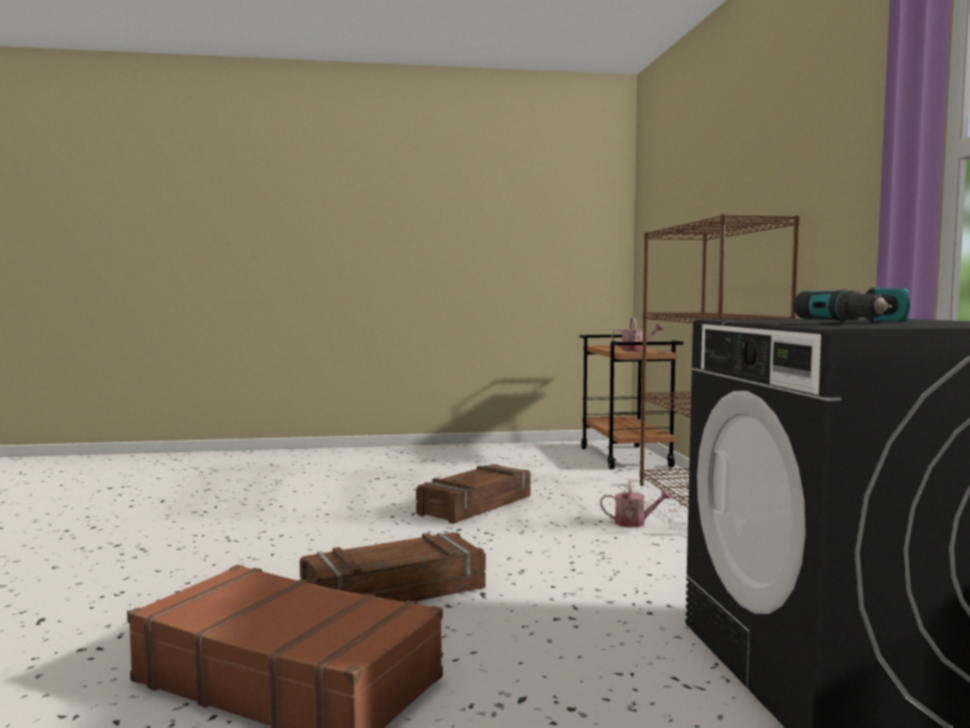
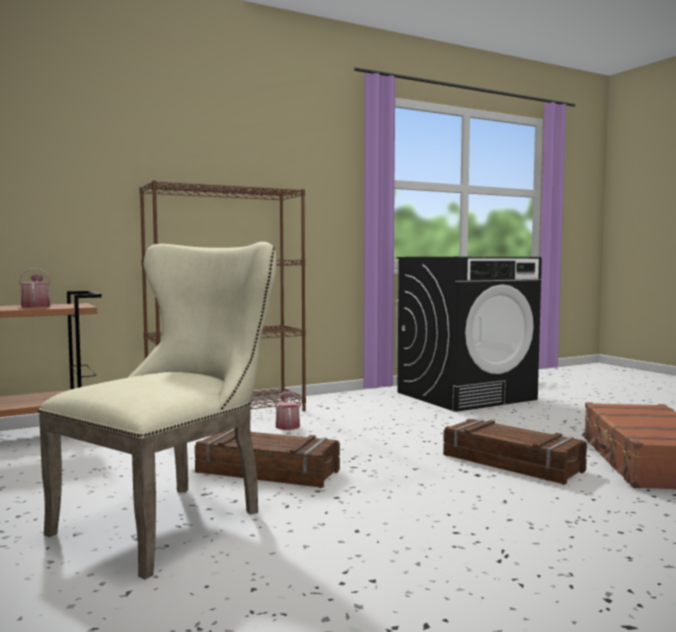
camera: 110 degrees left, 0 degrees up
(406, 482) = (172, 520): none -> beige chair
(865, 323) = (487, 256): power drill -> none

